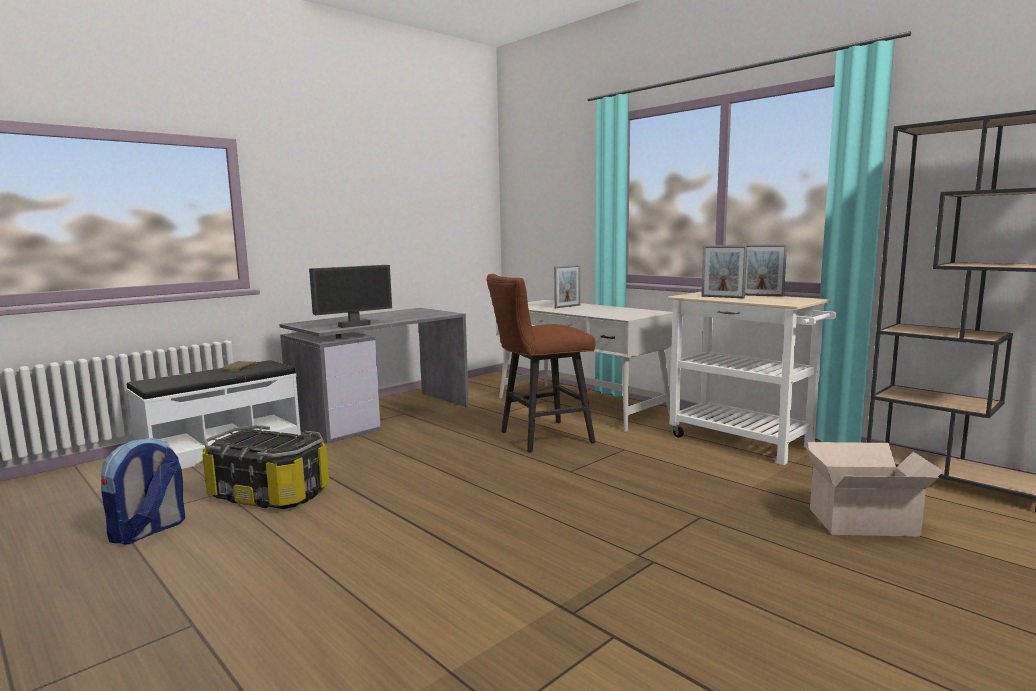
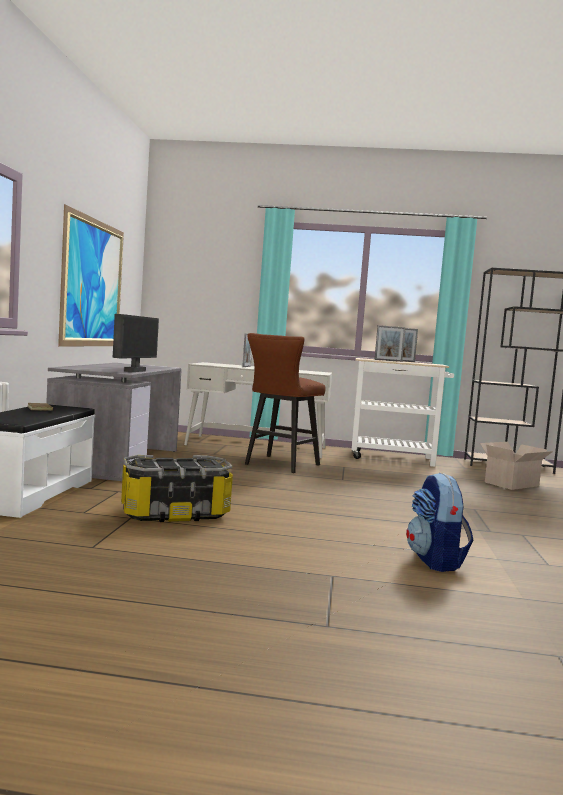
camera: 40 degrees left, 5 degrees down
(148, 531) = (142, 546): backpack -> backpack (435, 561)
(390, 226) = (93, 283): none -> picture

